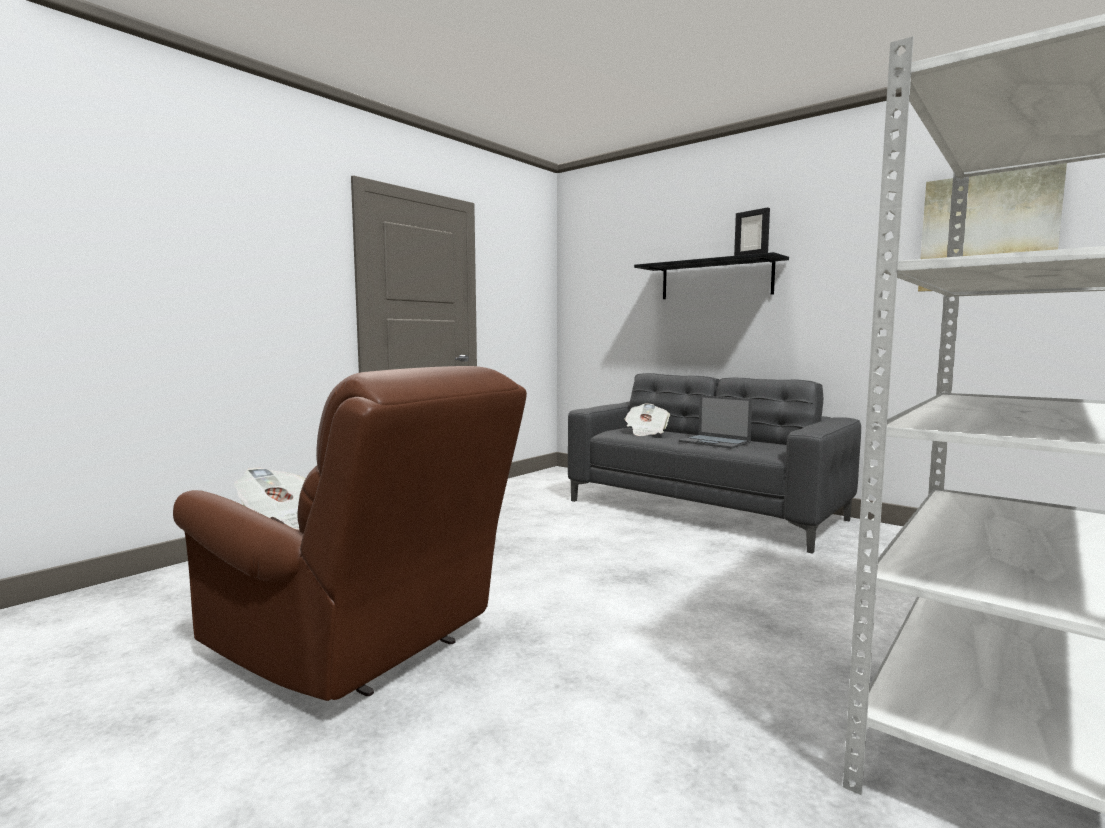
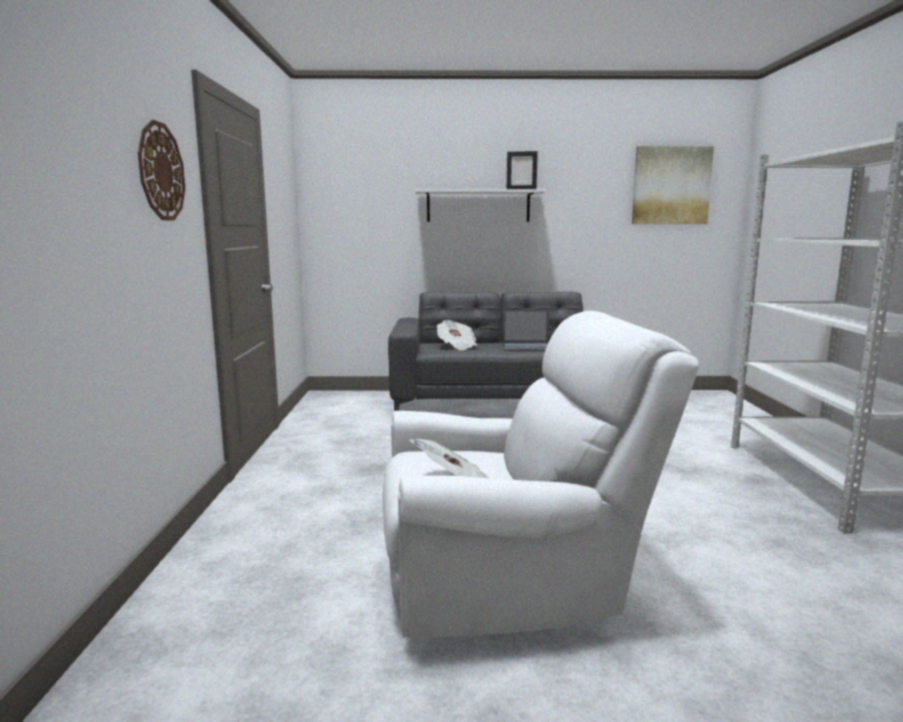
camera: 40 degrees left, 5 degrees up
(282, 254) = (161, 171): none -> wall clock
(363, 647) = (513, 582): brown armchair -> white armchair
(715, 279) = (478, 206): black shelf -> white shelf

